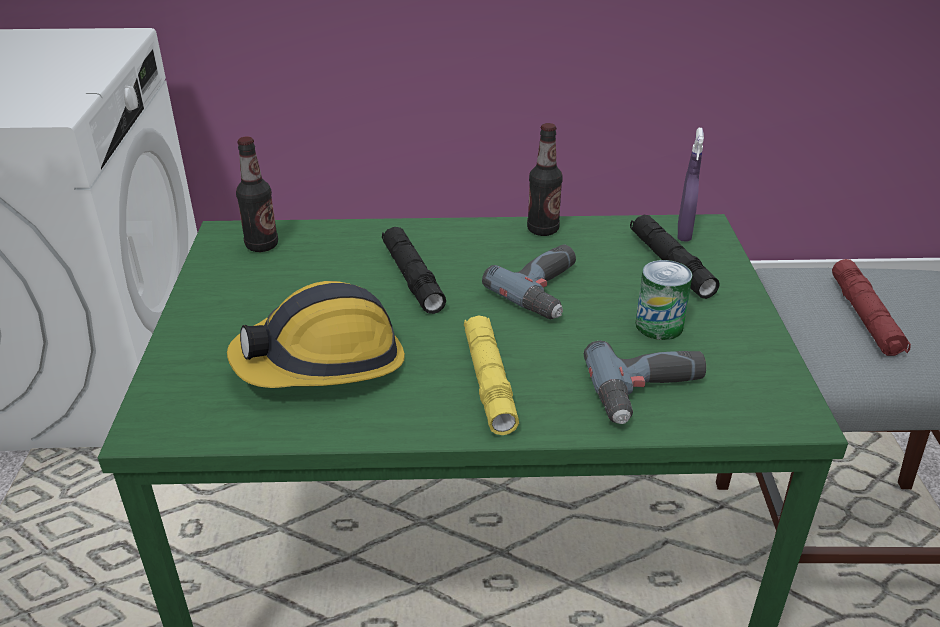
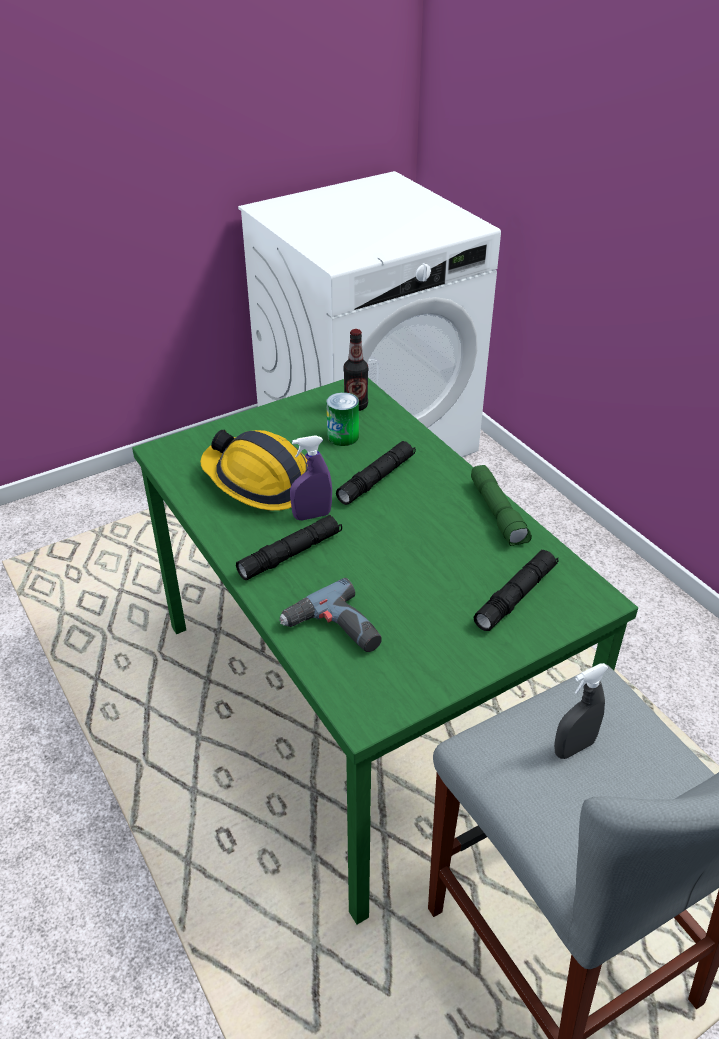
camera: 60 degrees right, 5 degrees up
(489, 381) = (290, 554): yellow flashlight -> black flashlight
(542, 230) = (498, 513): bottle -> green flashlight
(548, 290) = (417, 544): power drill -> none
(659, 325) = (421, 613): can -> can (343, 436)
(684, 233) = (574, 590): purple spray bottle -> purple spray bottle (312, 515)
(865, 317) = (573, 747): red flashlight -> grey spray bottle

